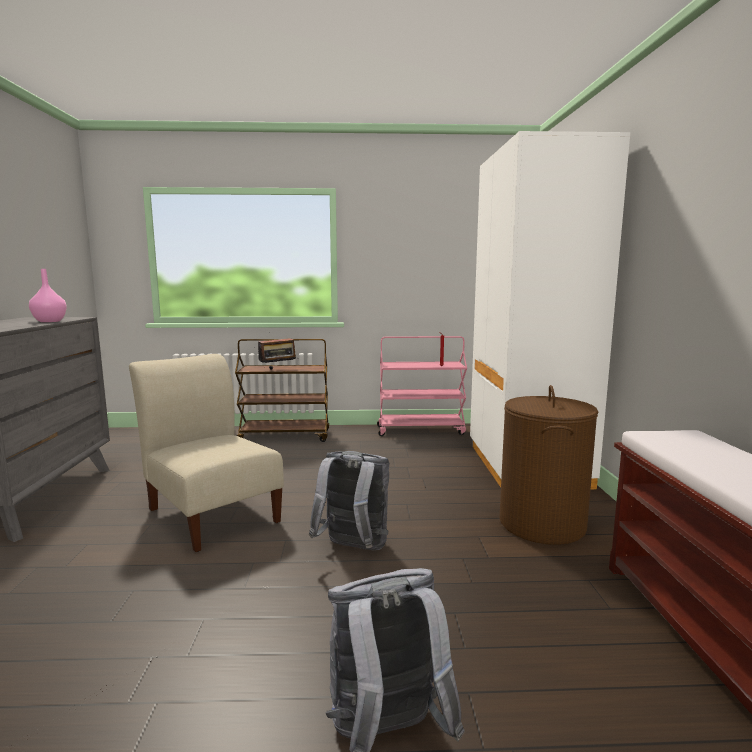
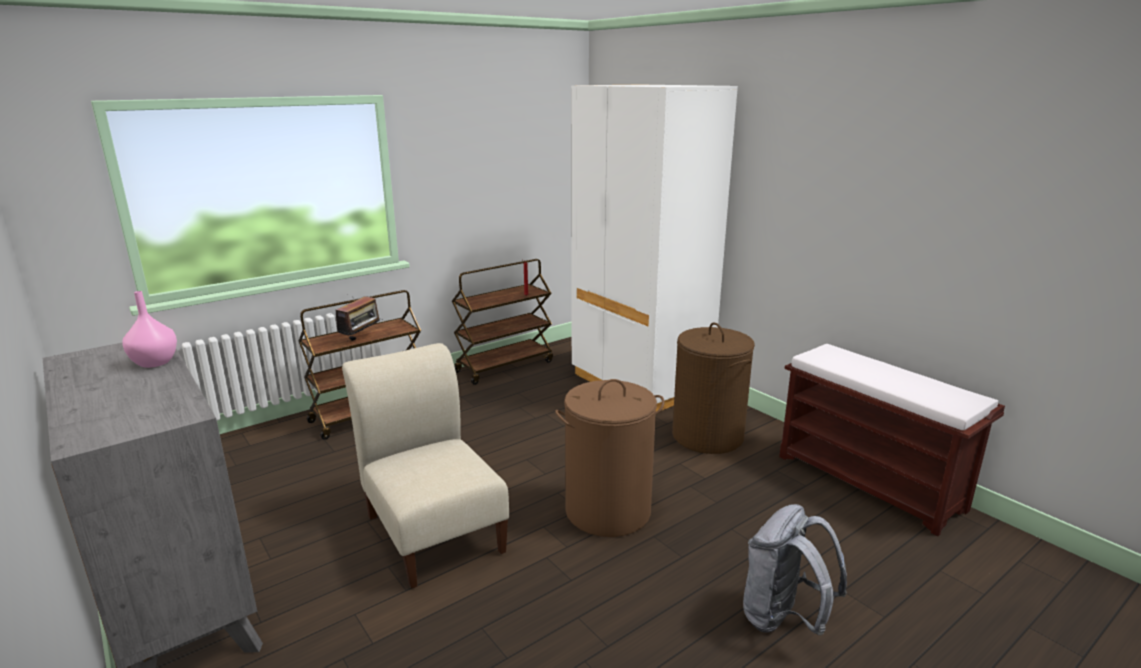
camera: 35 degrees left, 10 degrees up
(211, 513) = (433, 529): beige chair -> beige chair turned 45 degrees clockwise
(353, 549) = (607, 511): grey backpack -> brown laundry basket
(421, 430) = (504, 366): pink cart -> brown cart

